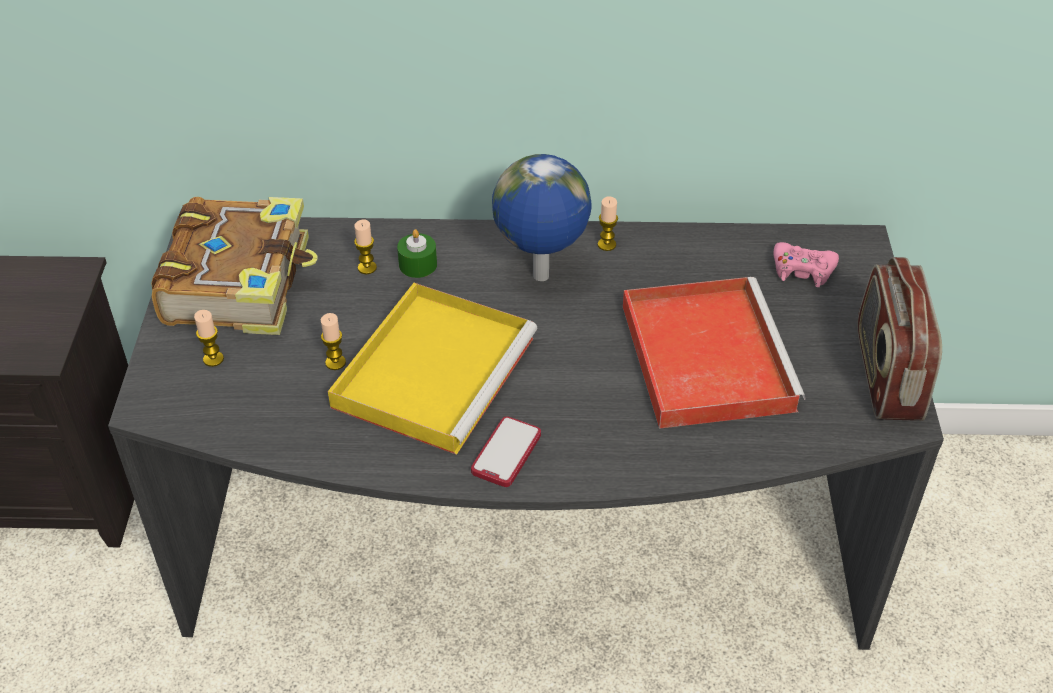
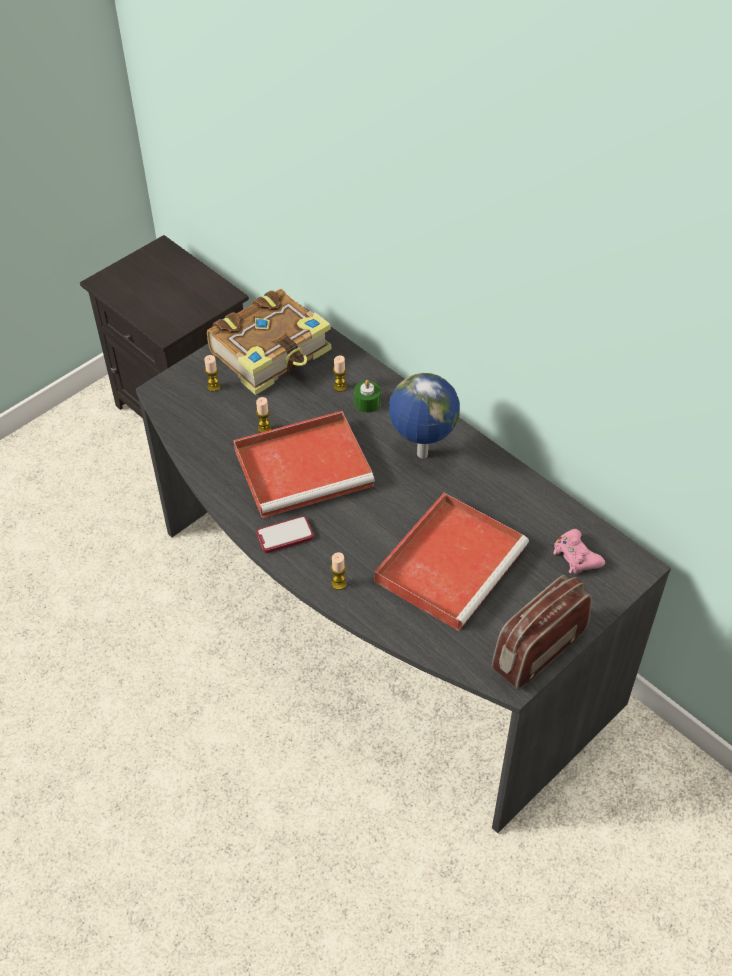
camera: 45 degrees right, 5 degrees up
(435, 369) = (306, 466): yellow tray -> red tray
(606, 244) = (482, 461): candle -> candle (339, 584)

